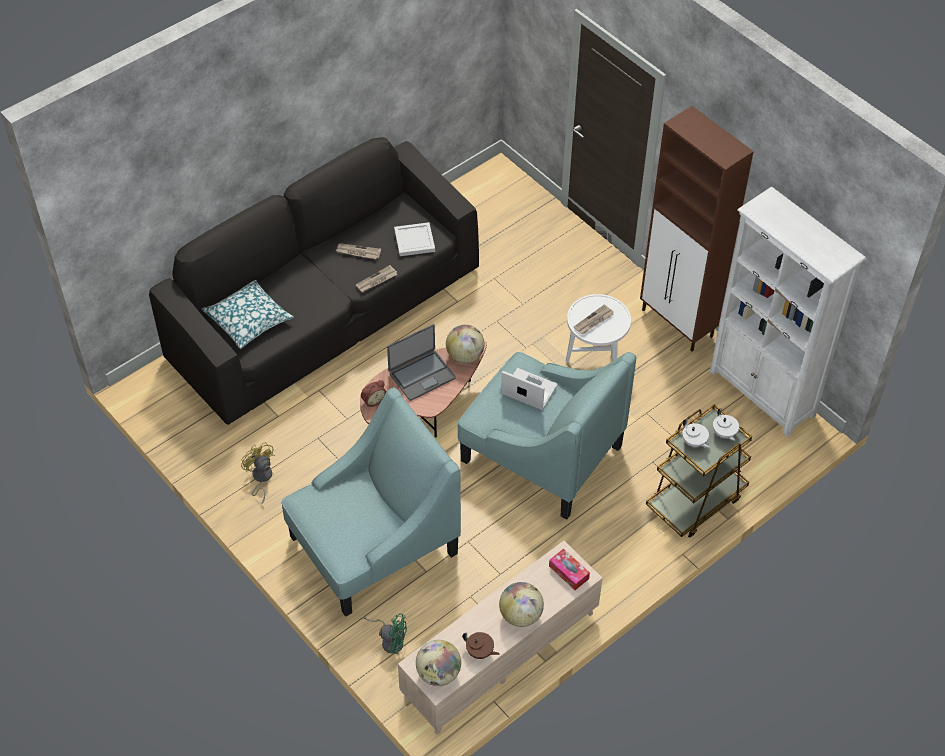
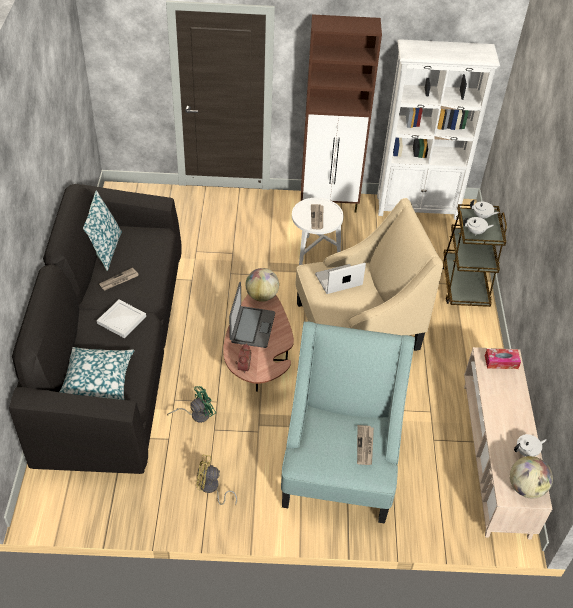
camera: 50 degrees left, 5 degrees down
(376, 280) = (156, 288): newspaper -> newspaper (365, 446)
(381, 217) = (104, 249): none -> pillow
(390, 640) = (429, 510): green fan -> green fan (196, 414)
(415, 240) = (148, 247): white tray -> white tray (121, 319)
(480, 652) = (527, 452): brown teapot -> white teapot
(520, 615) = (514, 409): globe -> none
(540, 453) = (356, 326): turquoise armchair -> beige armchair

